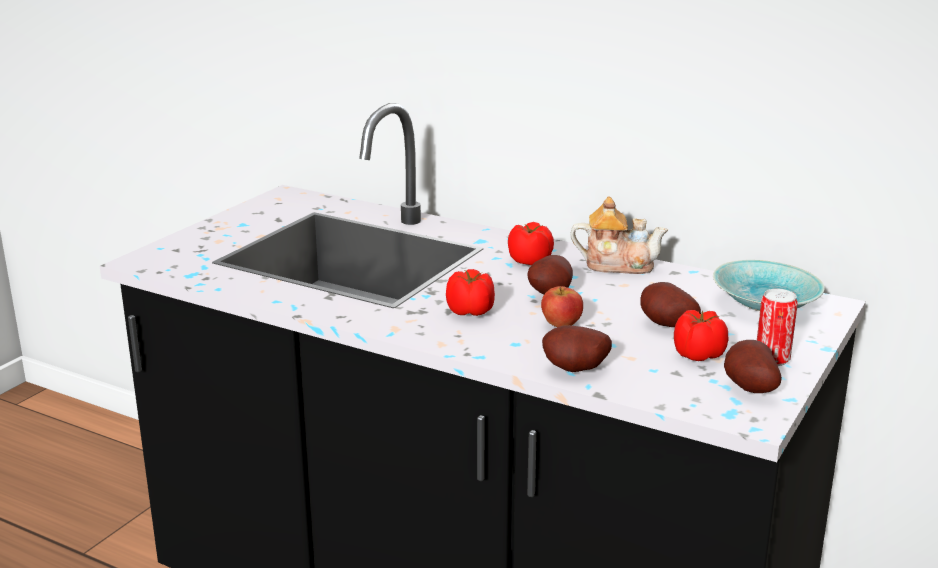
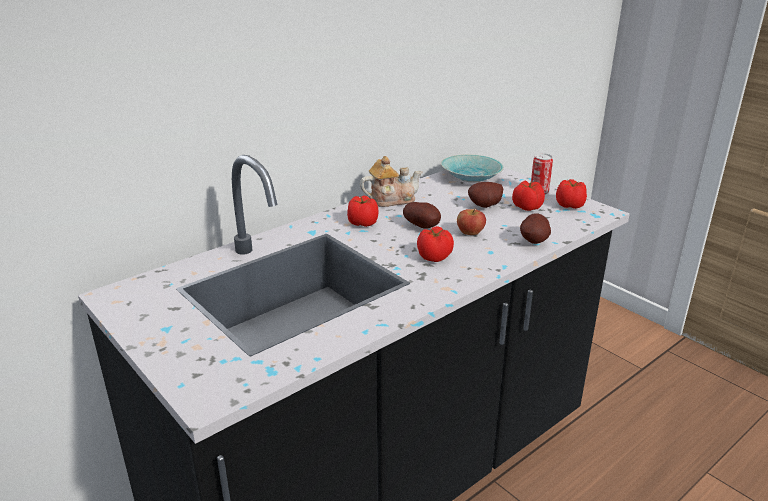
camera: 70 degrees left, 5 degrees up
(617, 265) = (391, 200): teapot -> teapot turned 45 degrees clockwise
(747, 388) = (569, 205): potato -> tomato

